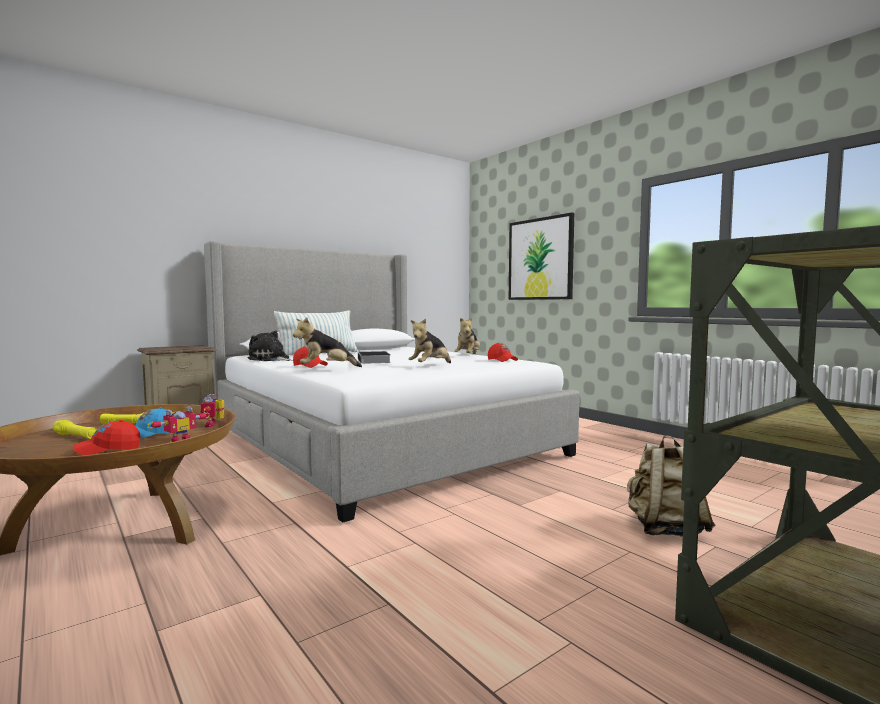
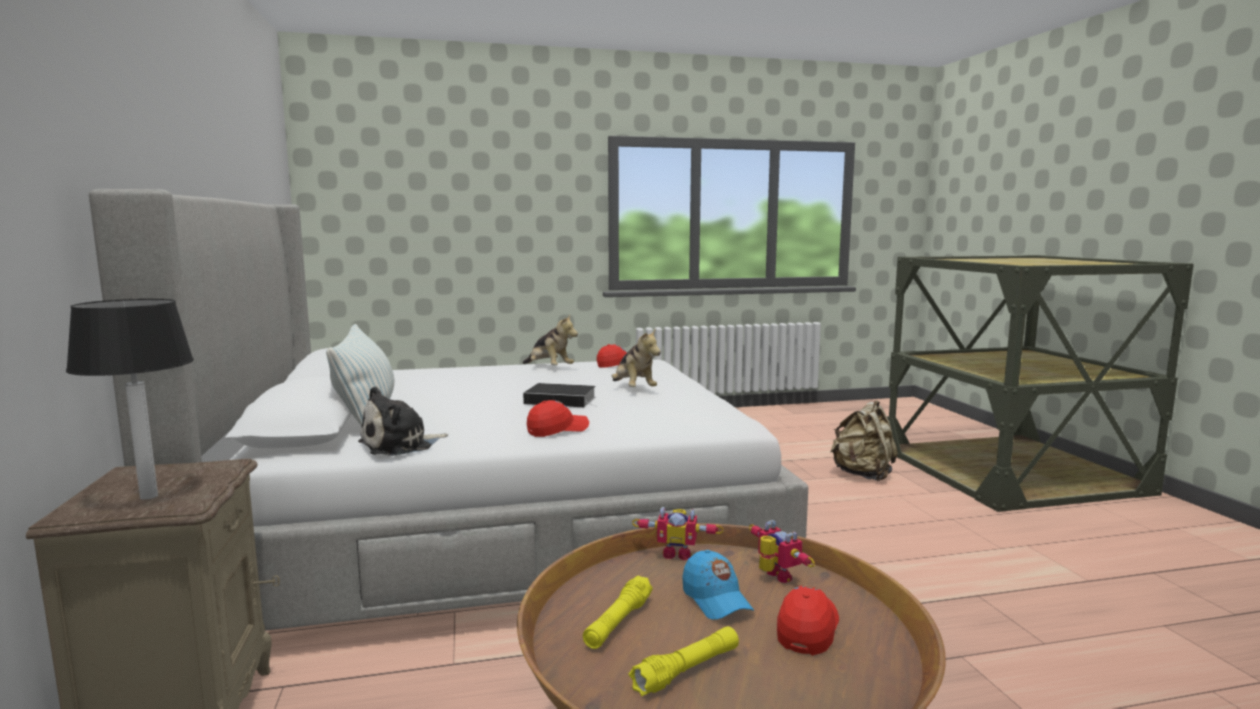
camera: 65 degrees left, 5 degrees up
(108, 449) = (807, 629): red cap -> red cap turned 150 degrees counterclockwise
(167, 348) = (150, 496): none -> table lamp
(326, 368) = (621, 424): plush toy -> none
(540, 259) = (459, 216): picture -> none

